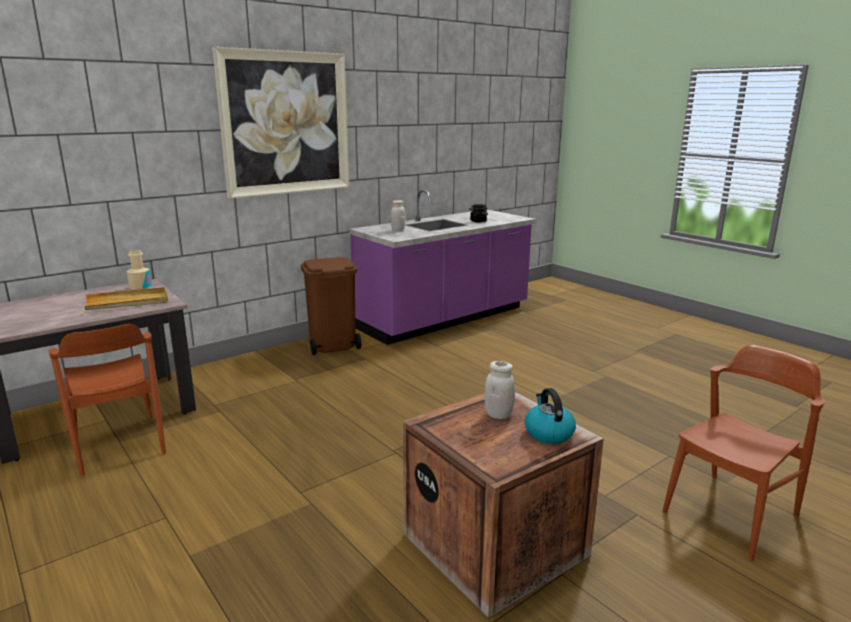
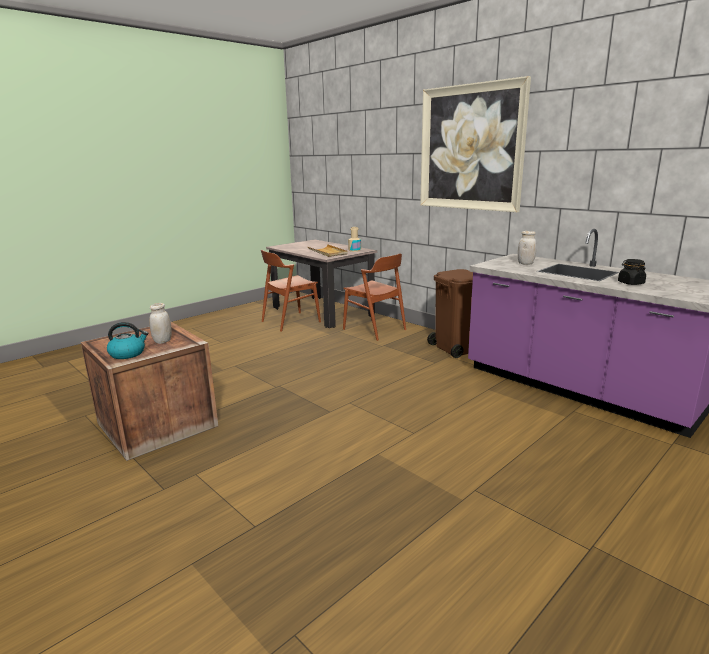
camera: 85 degrees right, 0 degrees up
(730, 514) = (138, 551): brown chair -> brown chair (374, 329)

